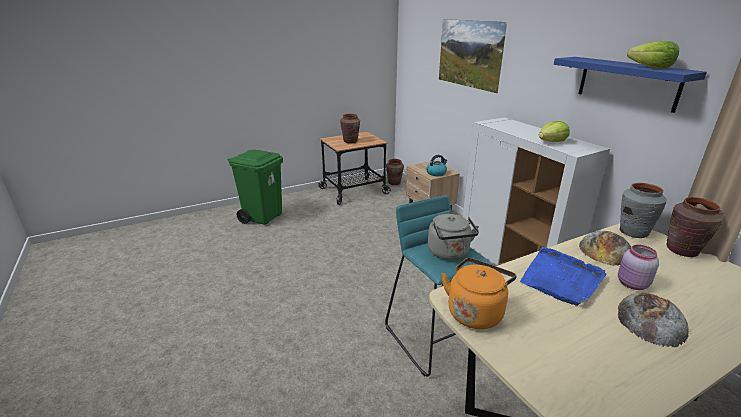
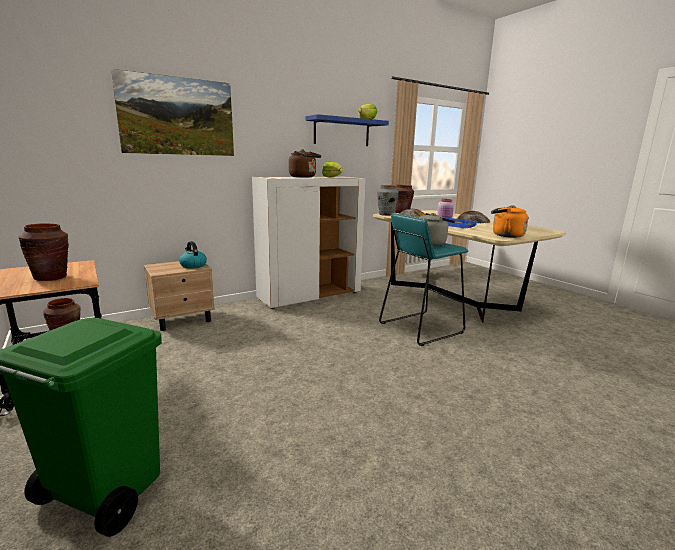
camera: 95 degrees left, 10 degrees down
(529, 131) = (304, 177): none -> brown kettle

